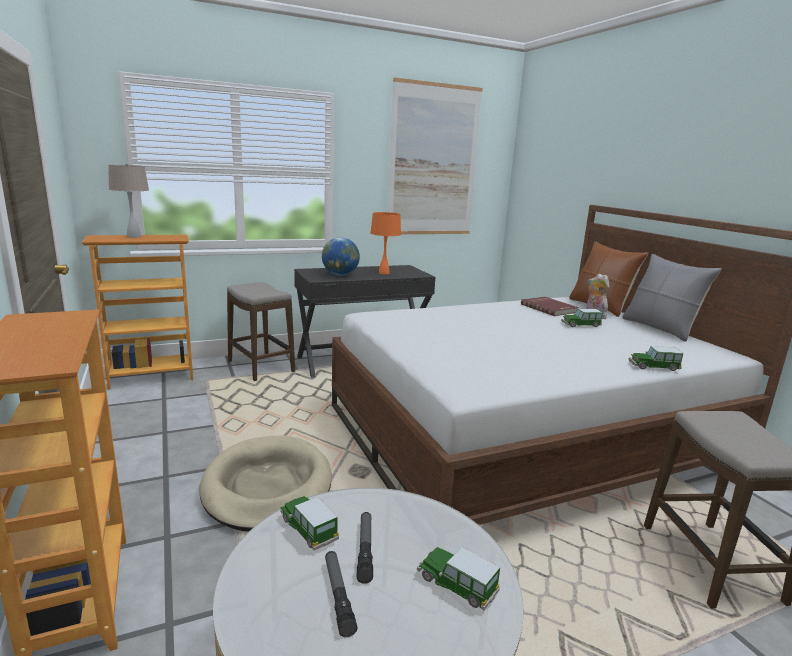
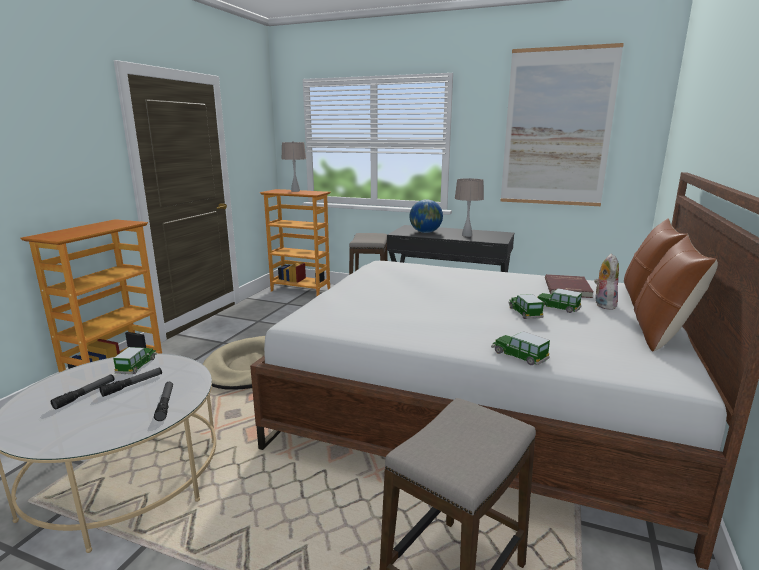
camera: 45 degrees right, 0 degrees up
(384, 273) = (467, 235): orange table lamp -> beige table lamp
(452, 545) = (165, 404): none -> flashlight
(456, 584) = (126, 418): toy car -> toy car (524, 313)
(660, 328) = (660, 333): grey pillow -> brown pillow

